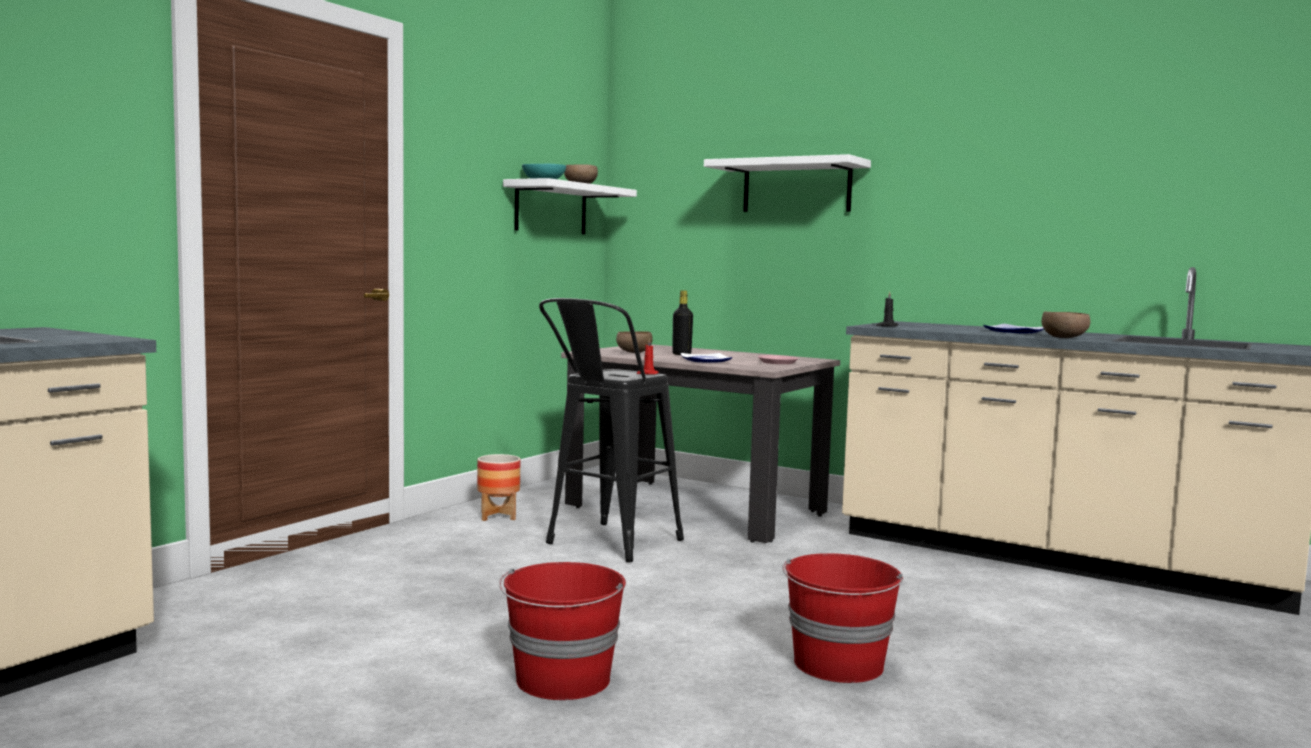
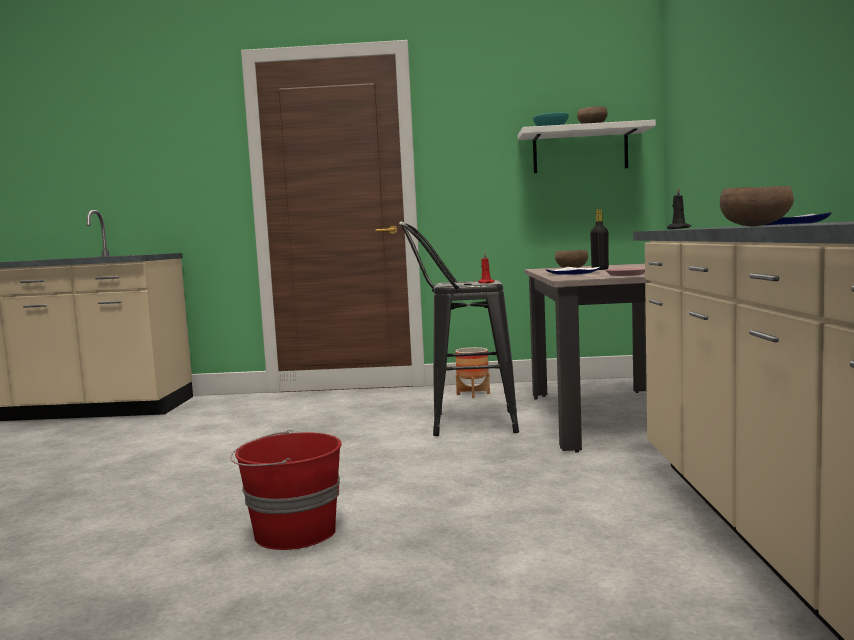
camera: 60 degrees right, 0 degrees up
(562, 680) = (190, 477): red bucket -> none
(796, 187) = (740, 82): white shelf -> none

